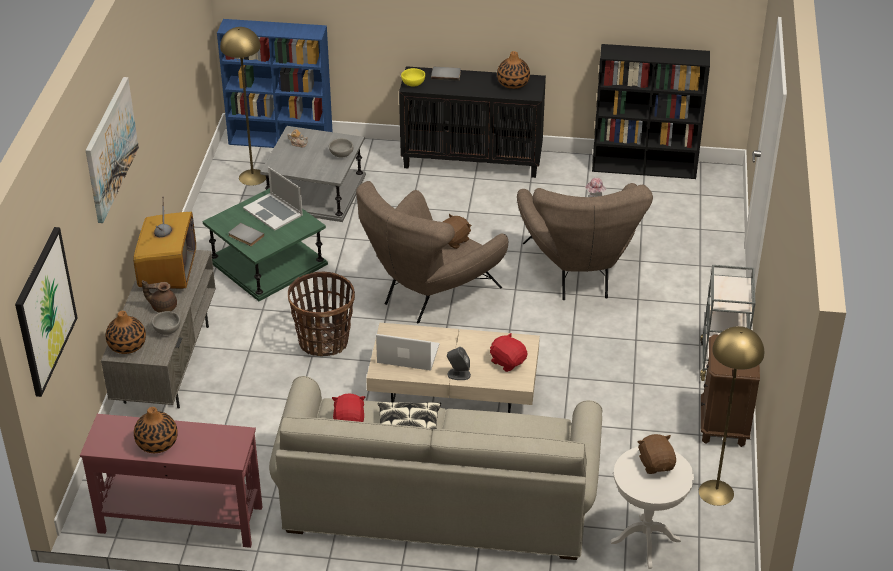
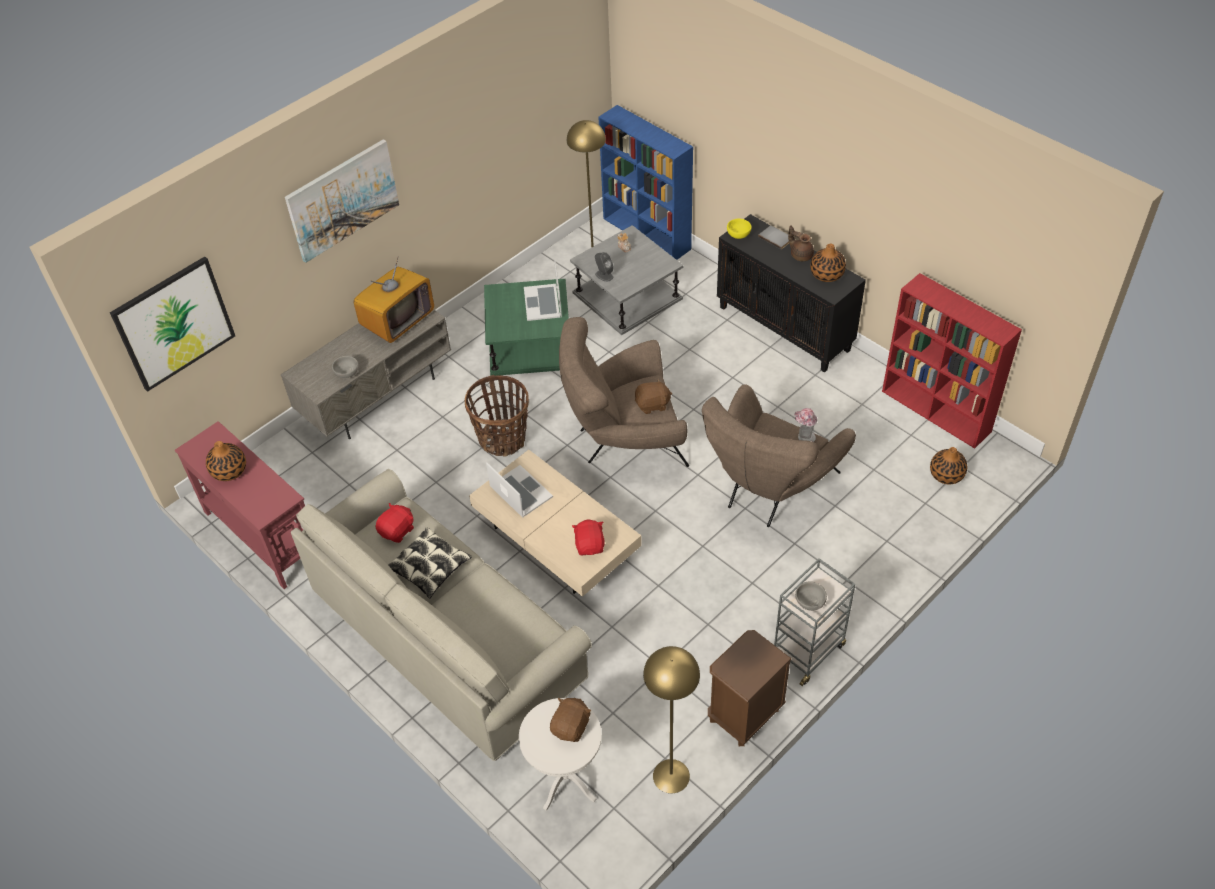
camera: 40 degrees right, 10 degrees up
(127, 345) = (309, 371): vase -> vase (946, 474)
(163, 306) = (364, 350): brown teapot -> brown teapot (800, 255)
(245, 236) = (500, 315): grey book -> none
(341, 154) = (648, 273): grey bowl -> grey bowl (810, 601)
(458, 374) = (540, 534): grey speaker -> grey speaker (604, 275)
(645, 167) = (937, 411): black bookcase -> red bookcase

